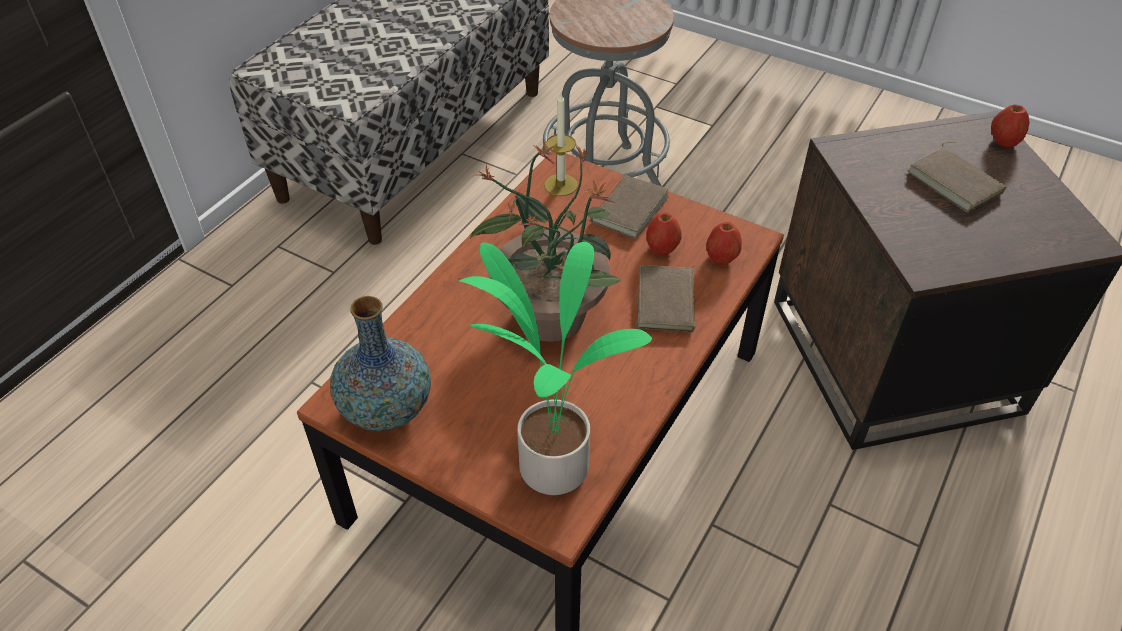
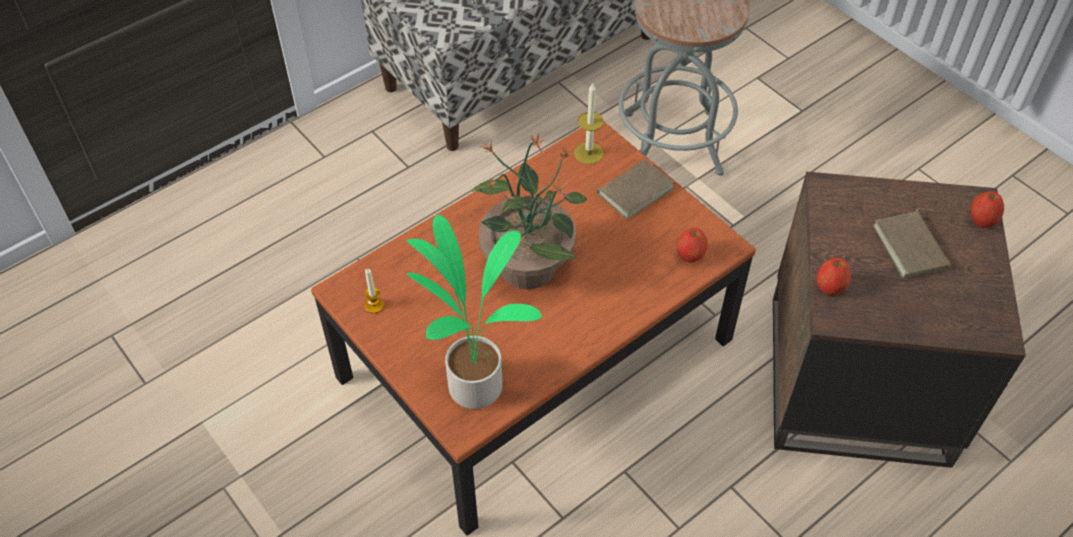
camera: 20 degrees right, 5 degrees up
(386, 409) = (374, 305): vase -> candle
(662, 248) = (645, 233): apple -> apple (830, 287)
(669, 302) = (627, 282): brown book -> none

